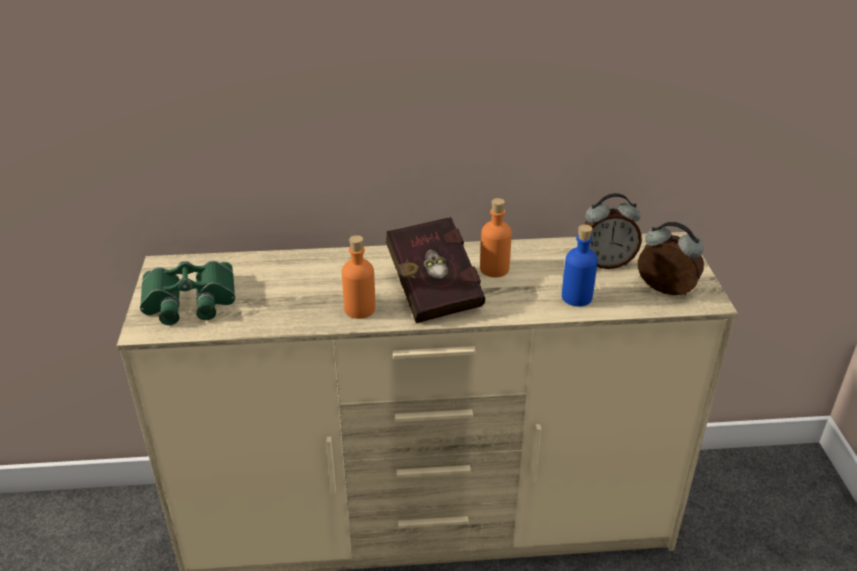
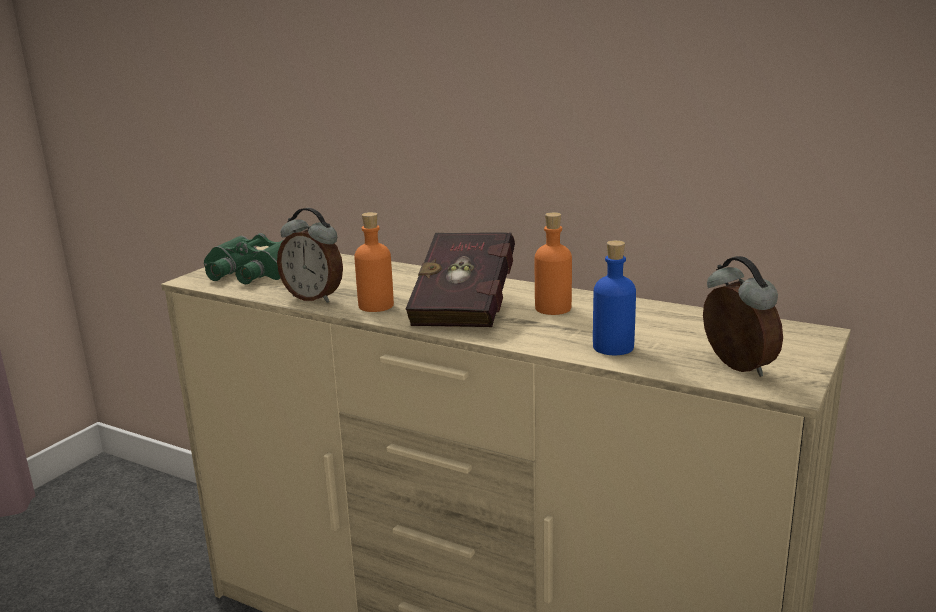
camera: 35 degrees right, 15 degrees down
(606, 263) = (693, 330): alarm clock -> alarm clock (314, 297)

